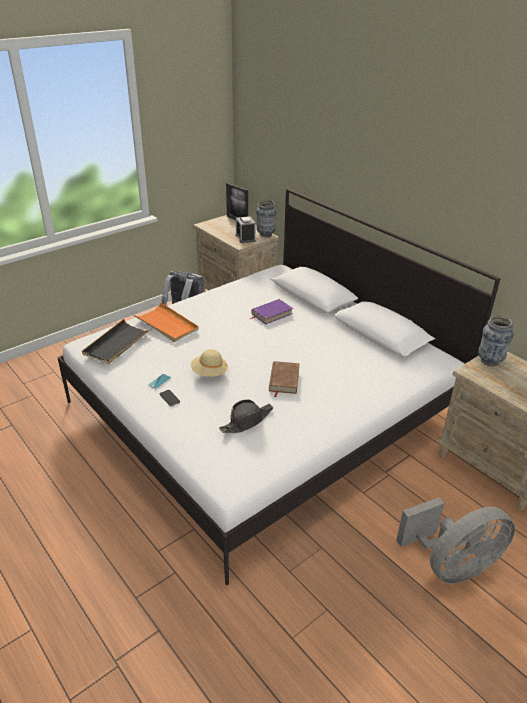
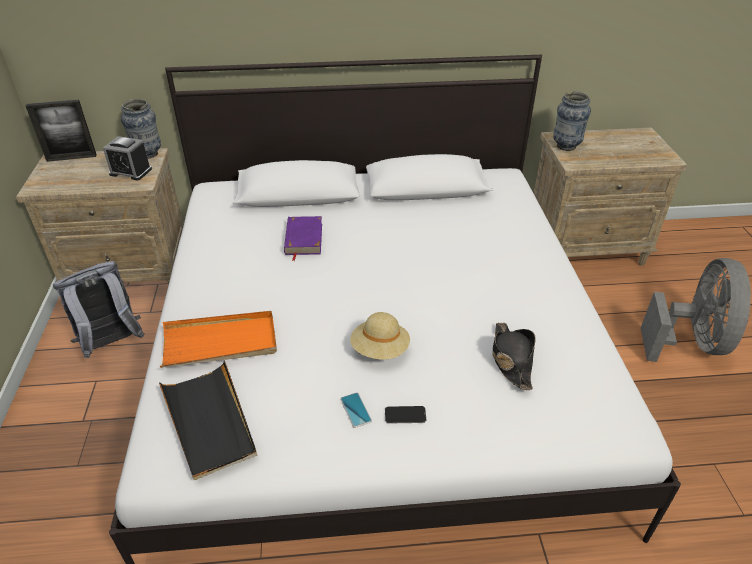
camera: 55 degrees left, 5 degrees up
(283, 380) = (452, 292): brown book -> none

